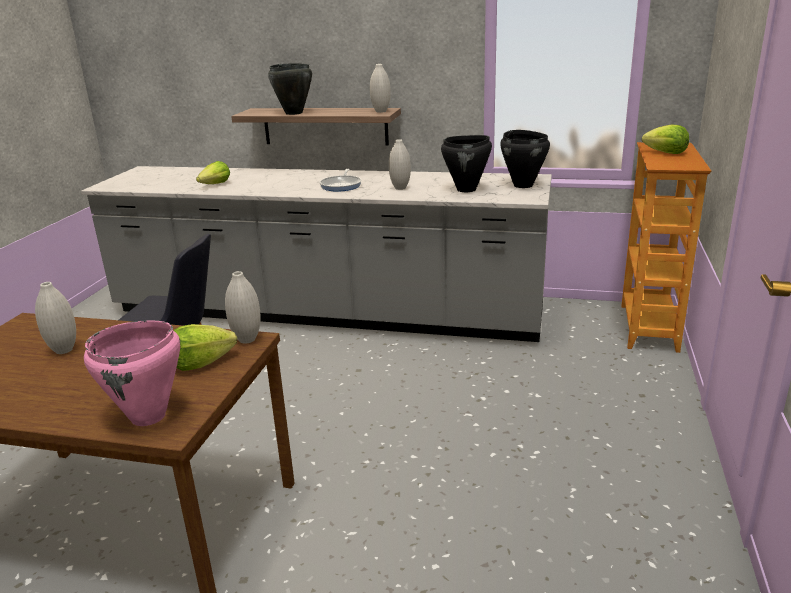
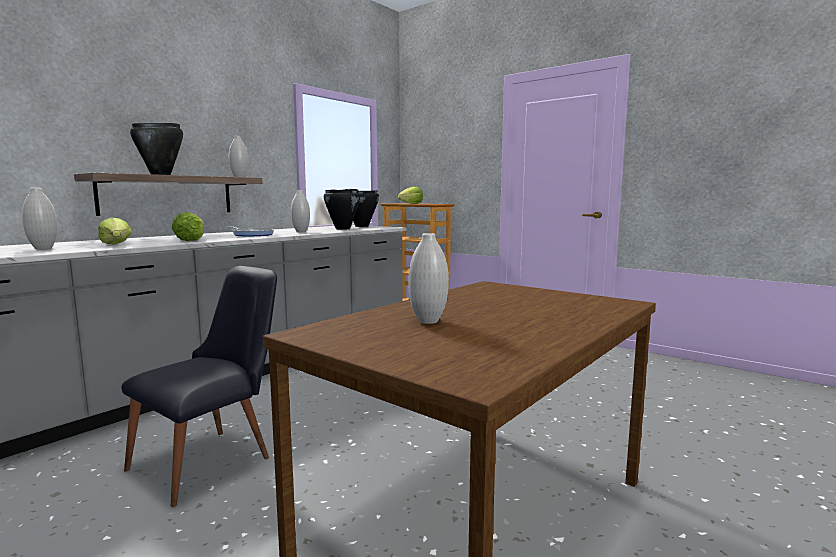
camera: 65 degrees left, 15 degrees down
(148, 416) = (601, 305): pink cooking pot -> none
(202, 363) = (517, 293): lettuce -> lettuce (191, 240)
(247, 339) = (487, 285): white vase -> white vase (43, 248)

